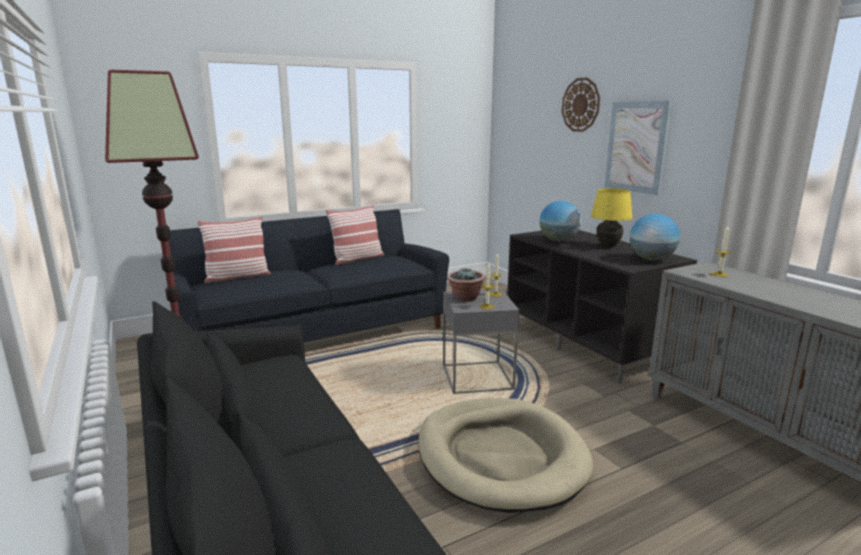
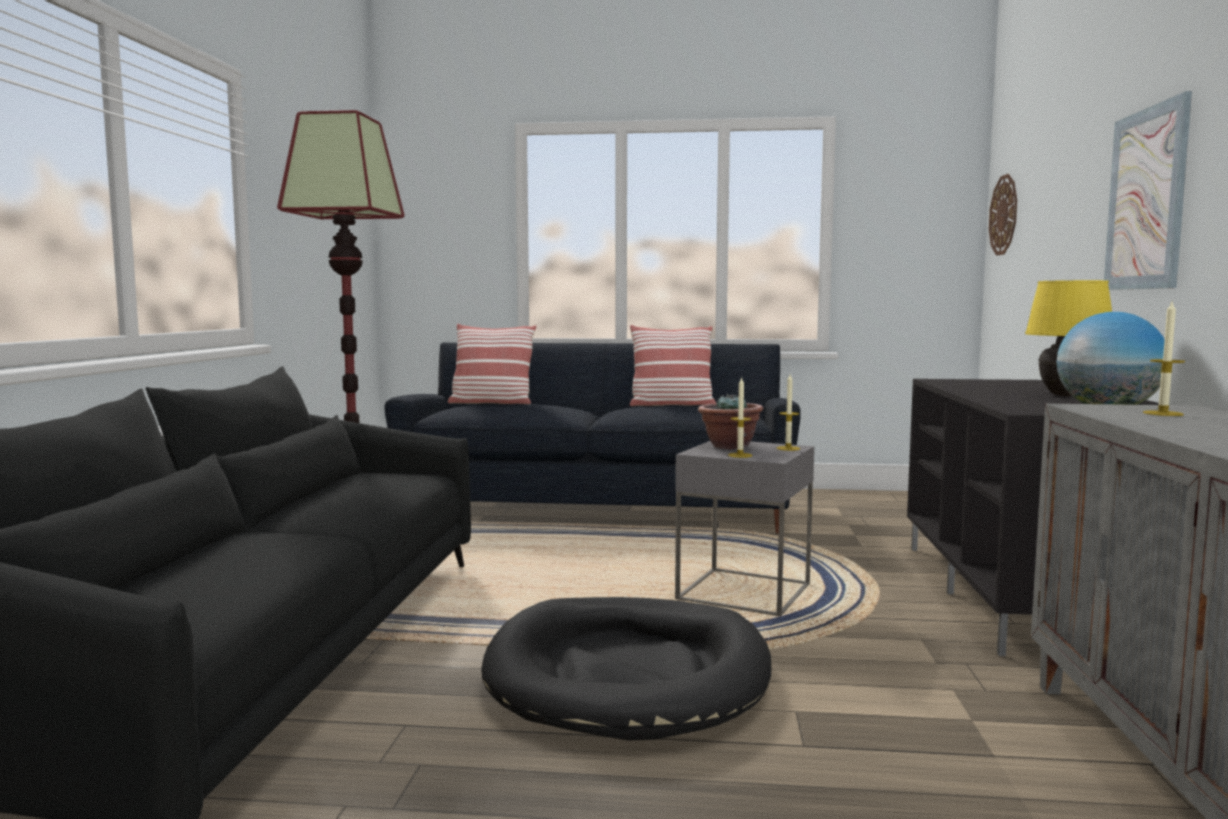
camera: 35 degrees right, 10 degrees down
(500, 457) = (628, 674): beige dog bed -> black dog bed
(558, 241) = (982, 386): globe -> none
(581, 105) = (1081, 142): wall clock -> wall clock (1004, 215)

